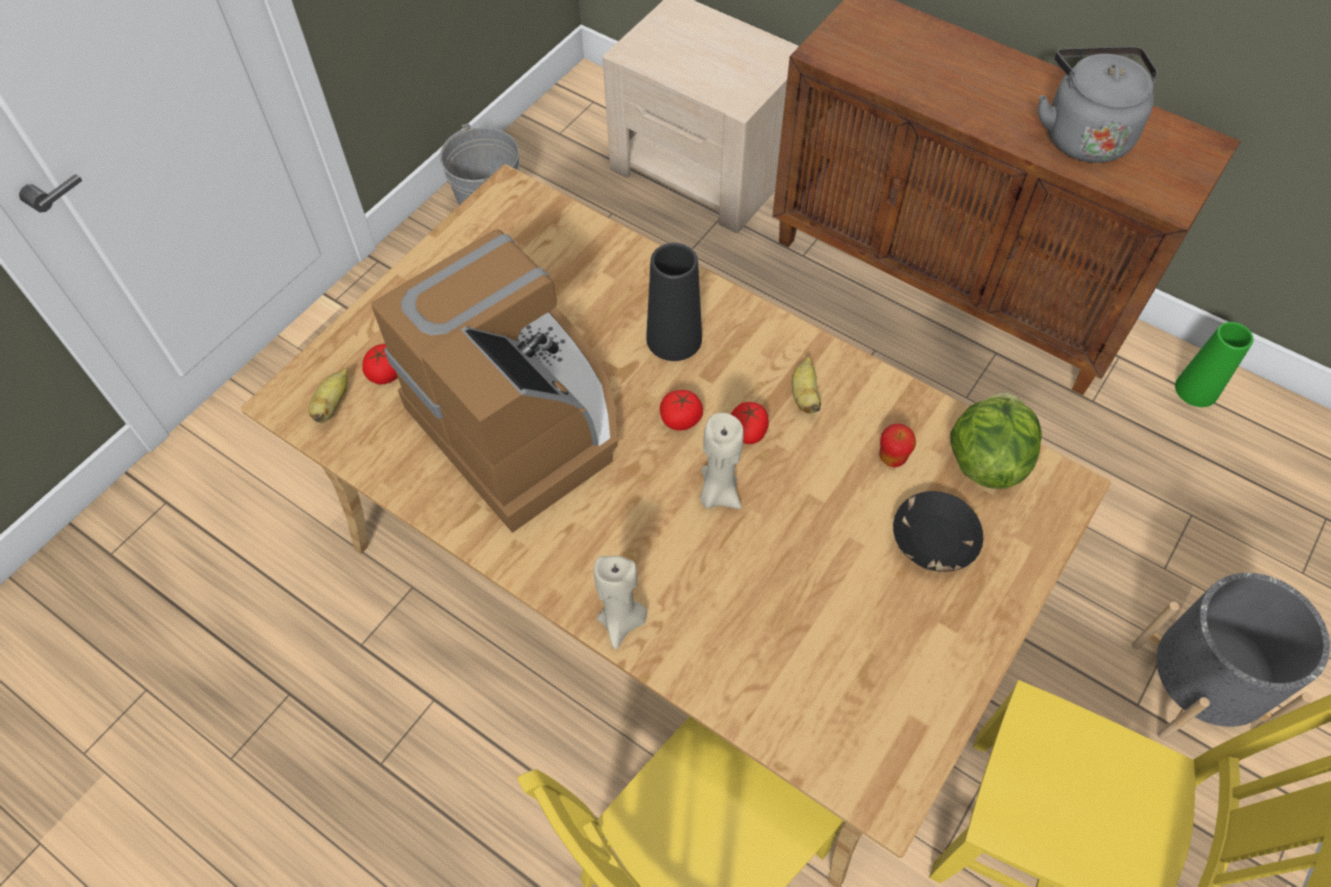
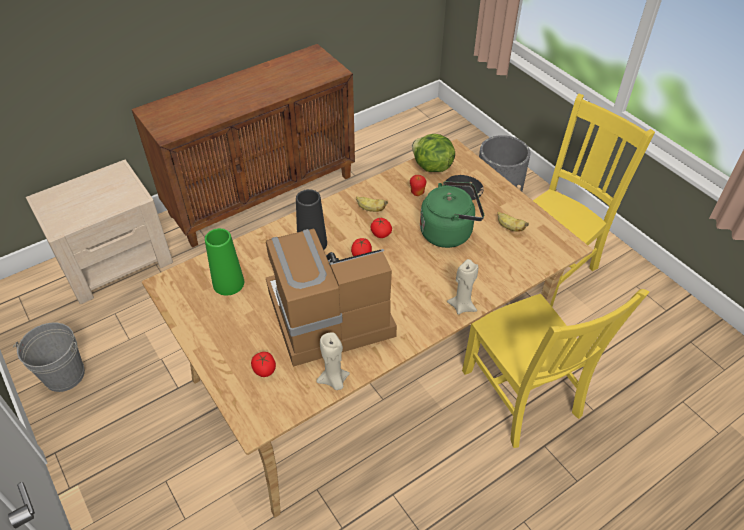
camera: 70 degrees left, 10 degrees down
(332, 404) = (272, 401): banana -> banana (509, 227)
(718, 493) = (409, 253): beige candle -> beige candle (334, 381)
(810, 546) = (449, 232): none -> green kettle
(1084, 134) = (284, 78): grey kettle -> none
(1196, 389) = (367, 144): green vase -> green vase (228, 283)

